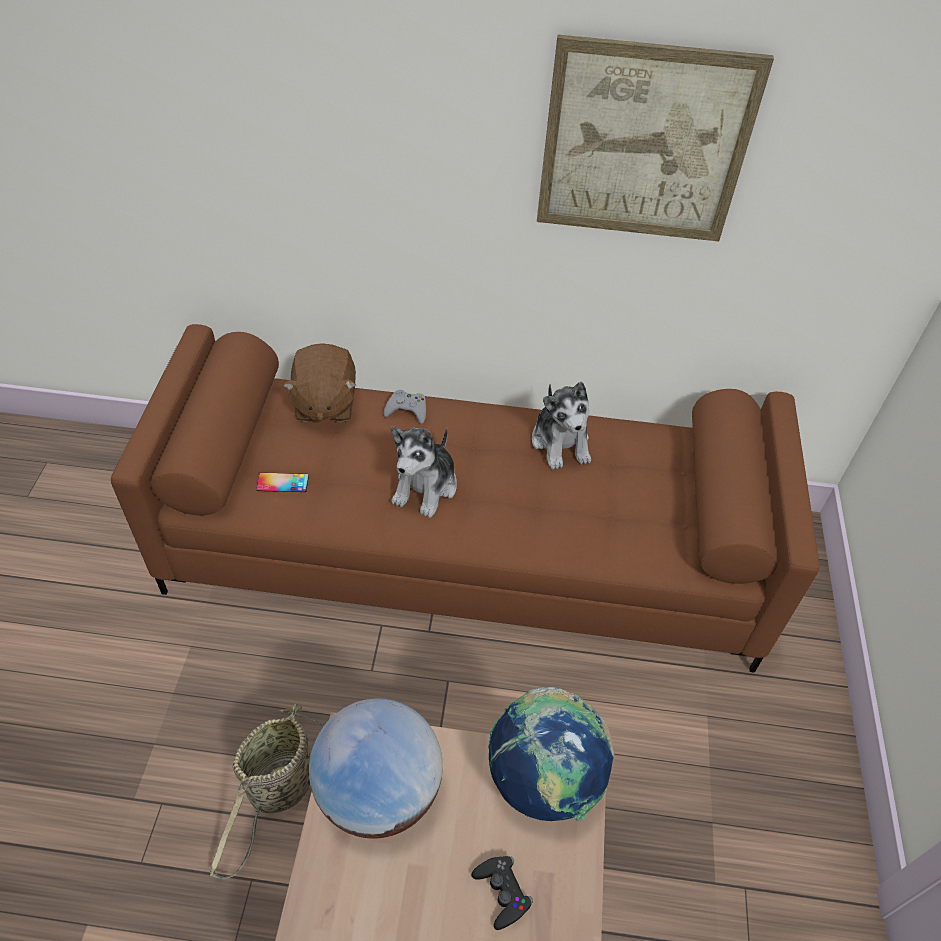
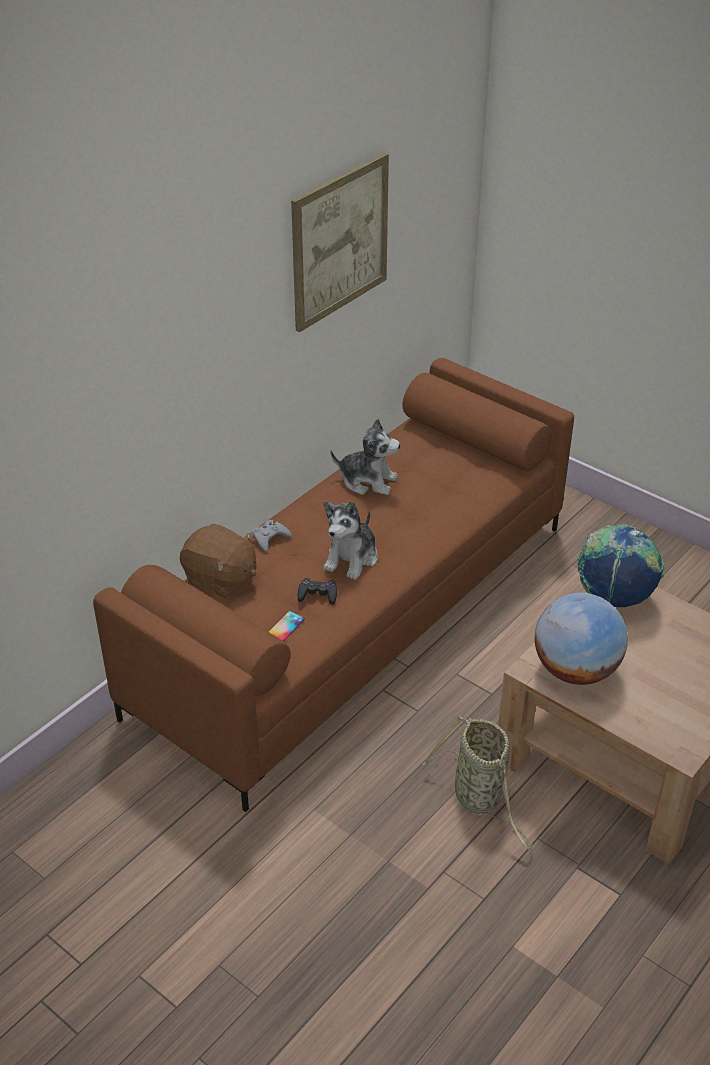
camera: 55 degrees left, 10 degrees down
(426, 487) = (352, 558): plush toy -> plush toy turned 60 degrees clockwise
(502, 892) = (671, 643): black game controller -> black game controller (318, 594)

